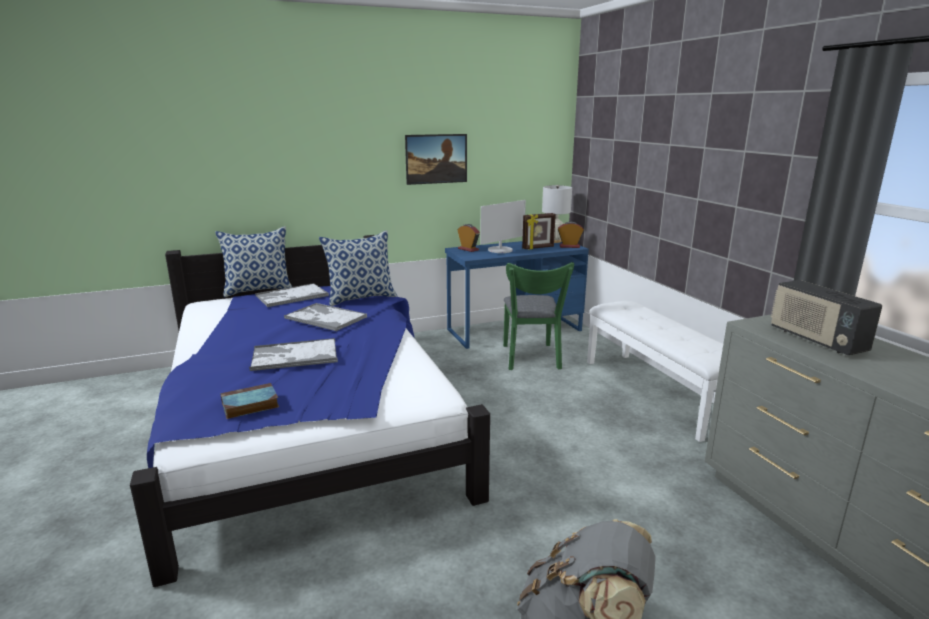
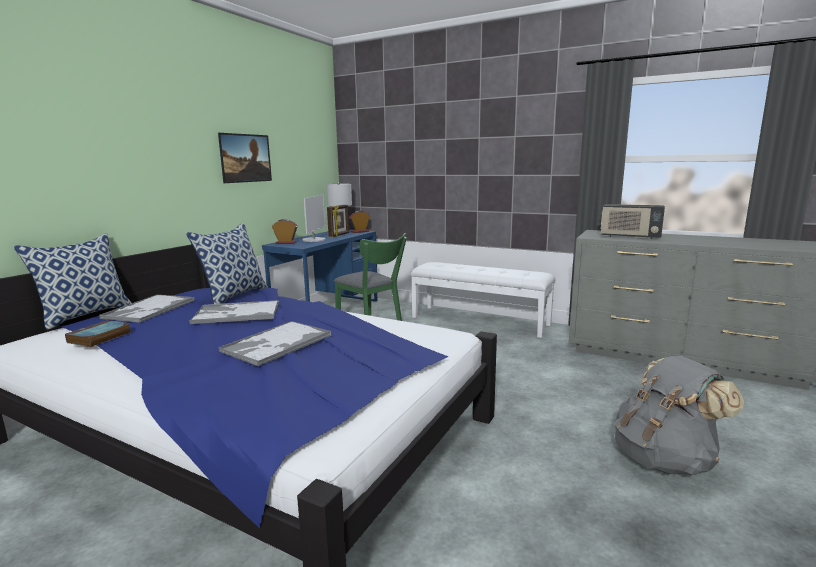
camera: 40 degrees left, 5 degrees down
(249, 405) = (325, 387): book -> book (99, 337)

